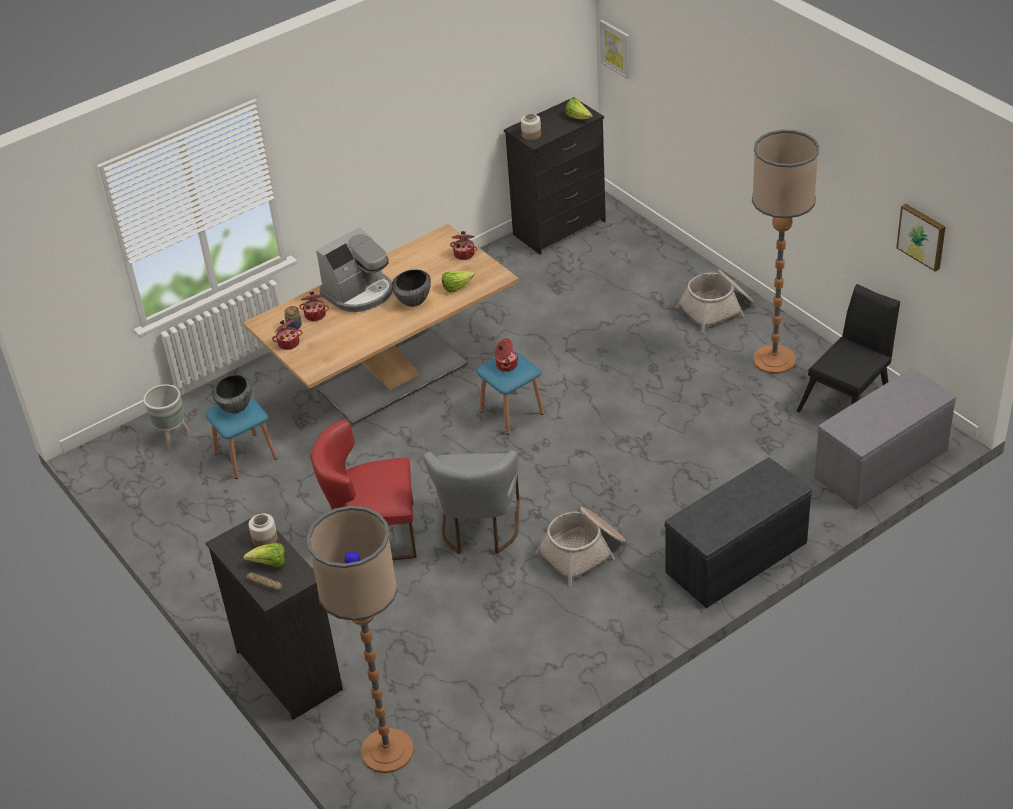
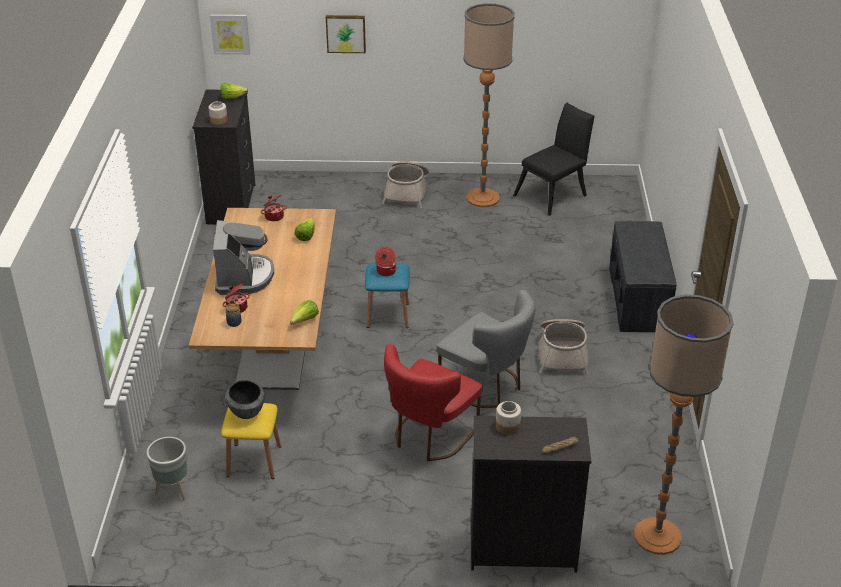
camera: 55 degrees left, 5 degrees down
(245, 456) = (254, 461): blue stool -> yellow stool
(270, 564) = (540, 436): lettuce -> lettuce (305, 321)
(288, 343) = (250, 334): cooking pot -> none
(413, 301) = (291, 259): bowl -> none
(848, 401) = (554, 194): black chair -> black chair turned 60 degrees clockwise
(881, 465) = (621, 212): grey bench -> none
(922, 236) = (581, 44): picture -> picture (346, 33)

